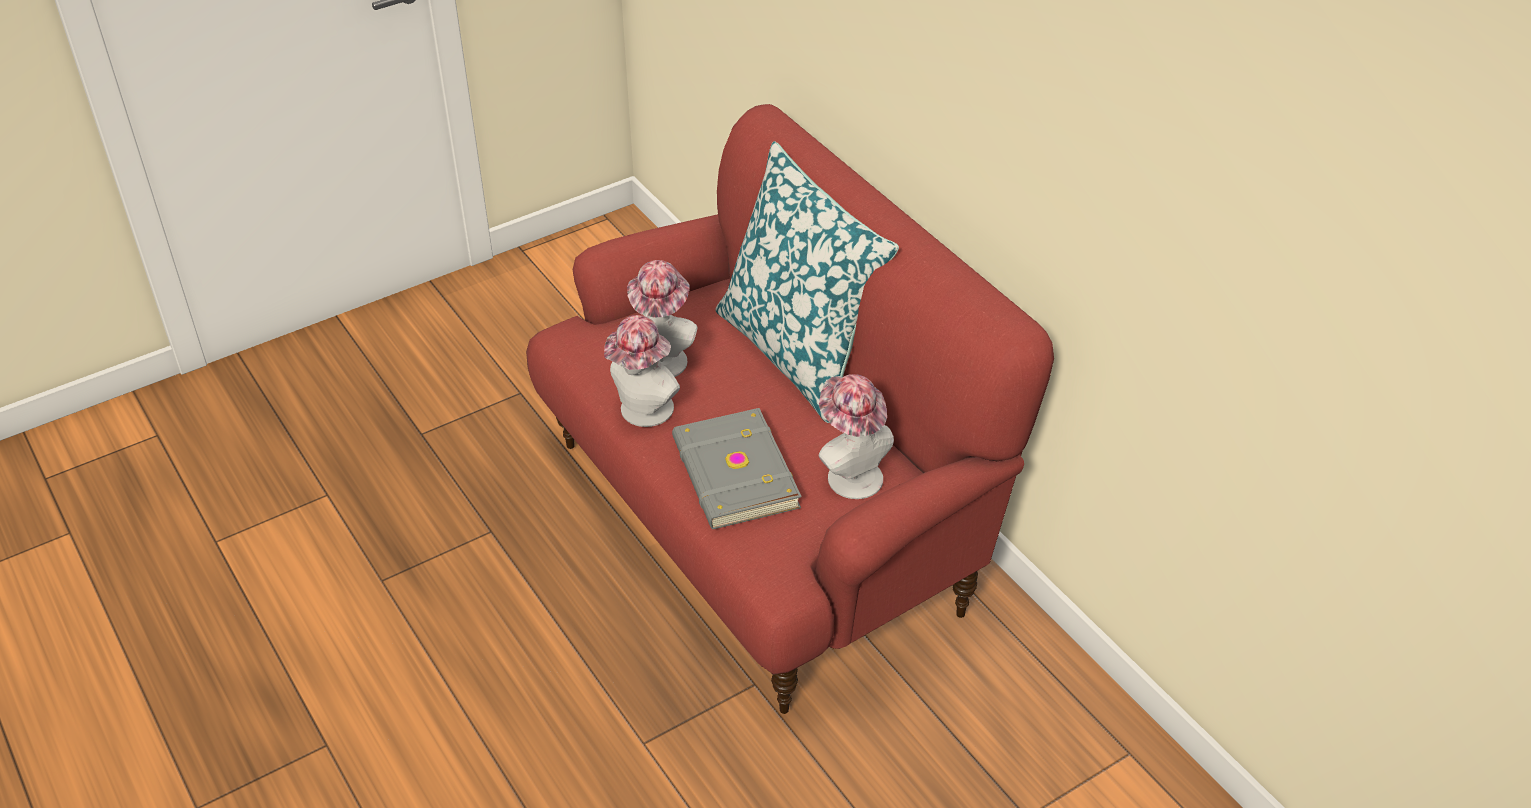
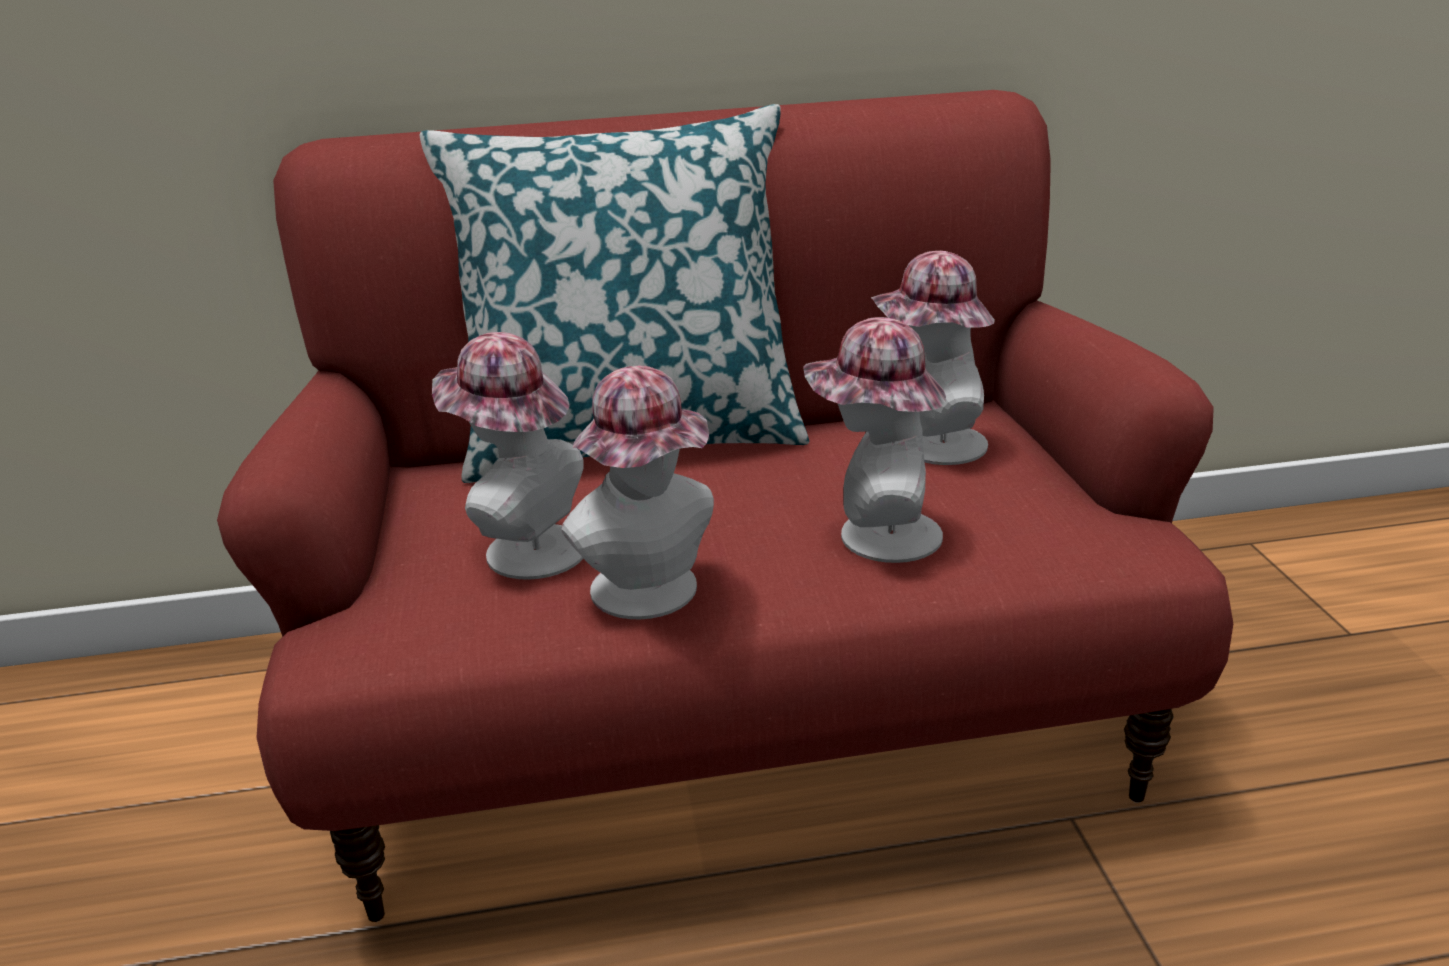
camera: 65 degrees left, 15 degrees down
(733, 474) = (876, 536): grey book -> hat

